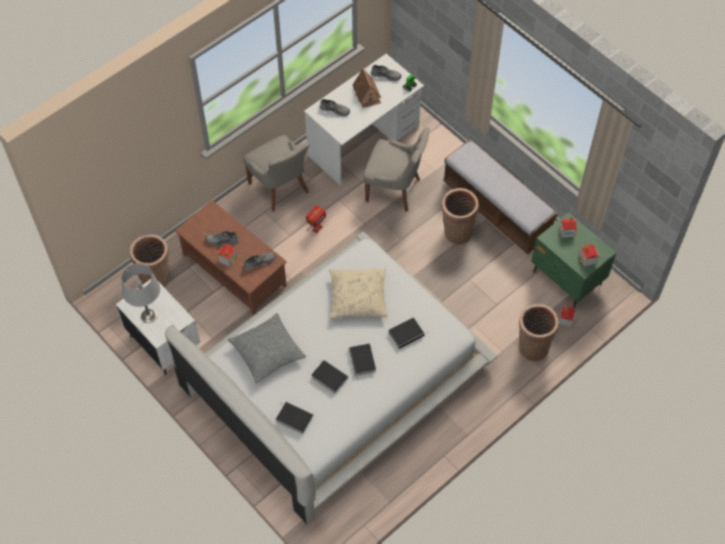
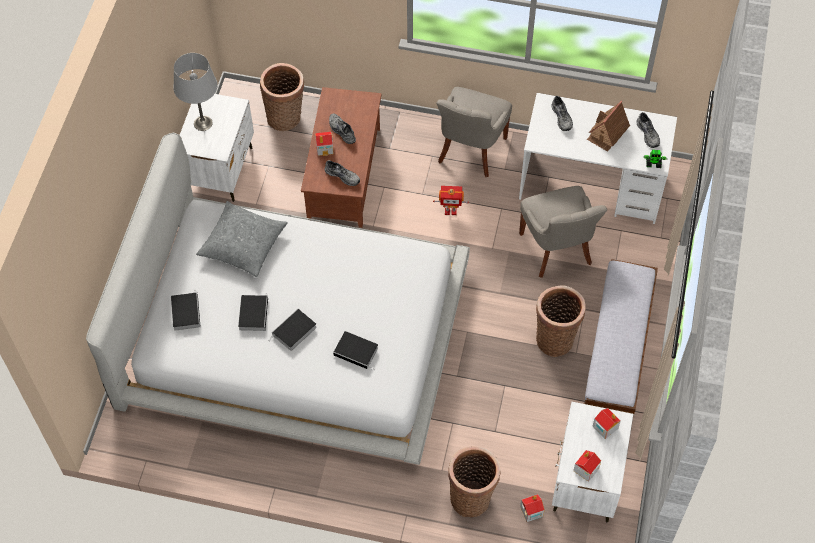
camera: 55 degrees right, 0 degrees up
(358, 297) = (366, 282): beige pillow -> none
(567, 279) = (585, 482): green nightstand -> white nightstand

